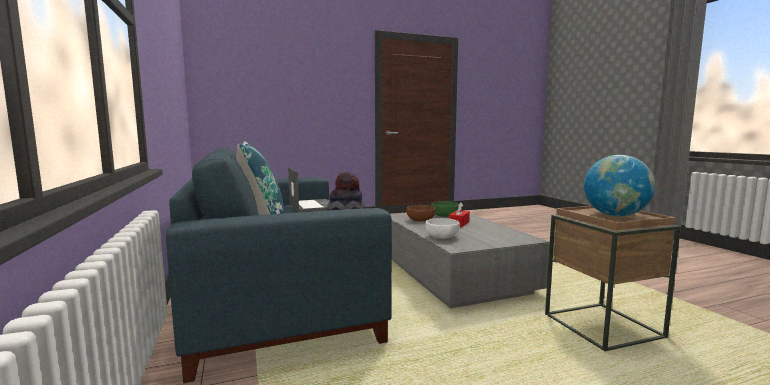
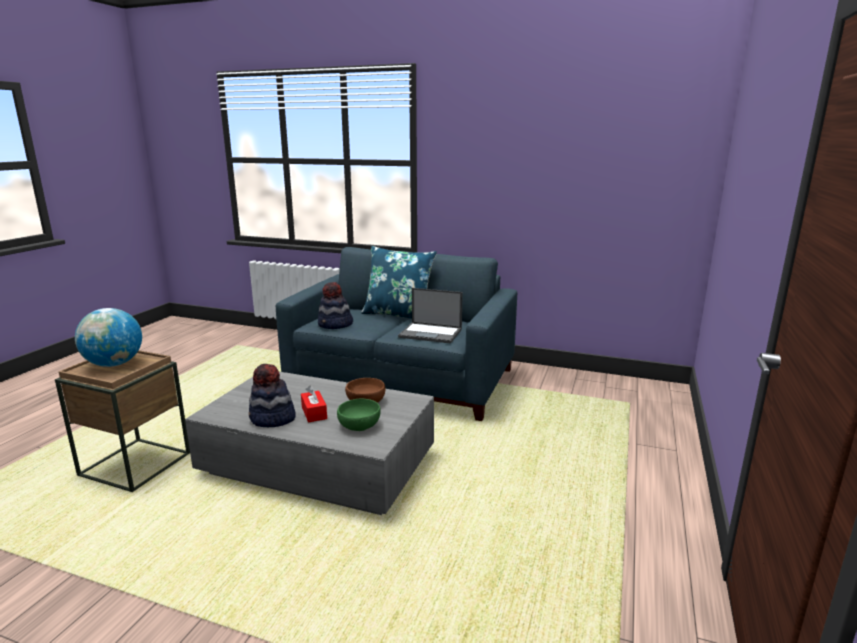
camera: 130 degrees right, 10 degrees up
(442, 236) = (298, 383): white bowl -> none
(488, 227) = (272, 419): none -> hat

